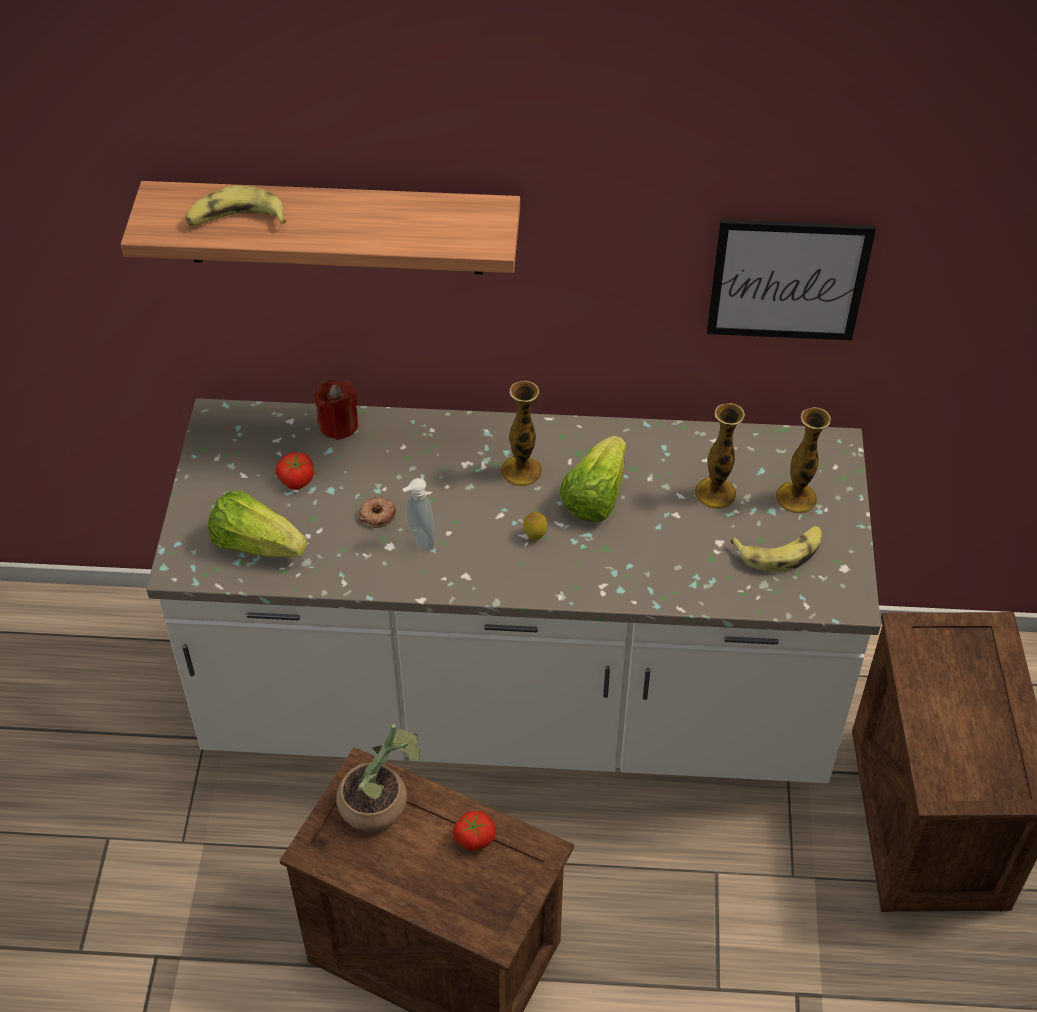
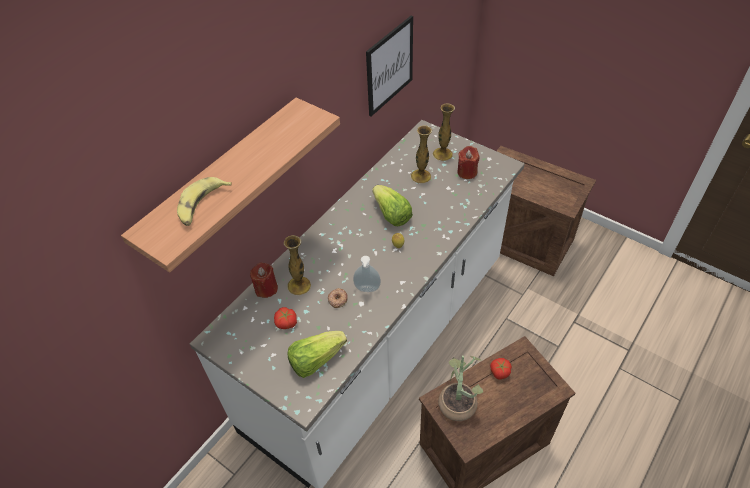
camera: 55 degrees left, 0 degrees up
(521, 471) = (355, 233): vase -> vase (299, 286)
(780, 551) = (467, 172): banana -> red candle

